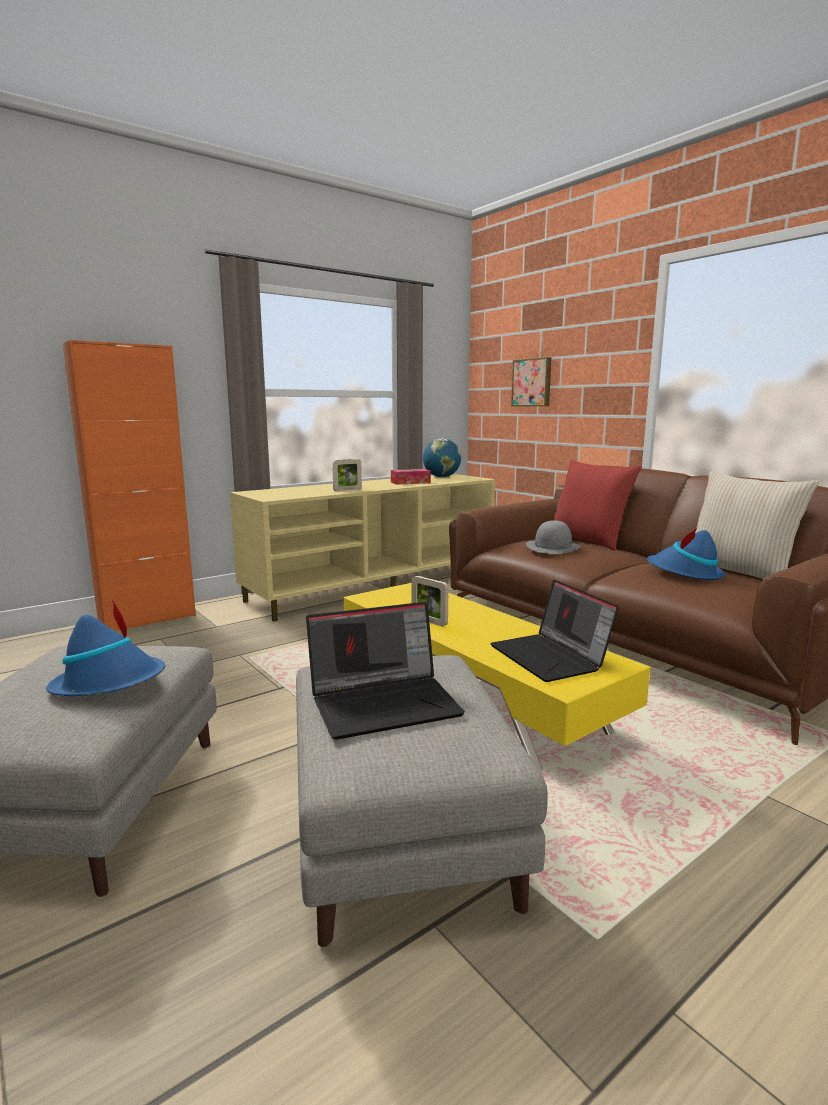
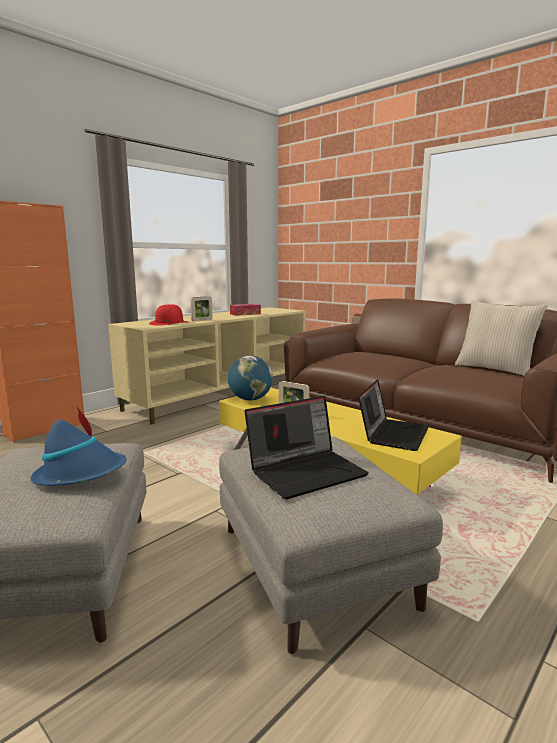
camera: 10 degrees left, 0 degrees up
(303, 493) = (169, 323): none -> red hat
(441, 477) = (265, 310): globe -> globe (250, 399)
(532, 382) = (329, 239): picture -> none
(551, 658) = (393, 434): laptop -> laptop turned 120 degrees counterclockwise
(553, 547) = (363, 357): grey hat -> none
(588, 541) = (384, 353): red pillow -> none
(684, 573) = (462, 371): blue hat -> none

